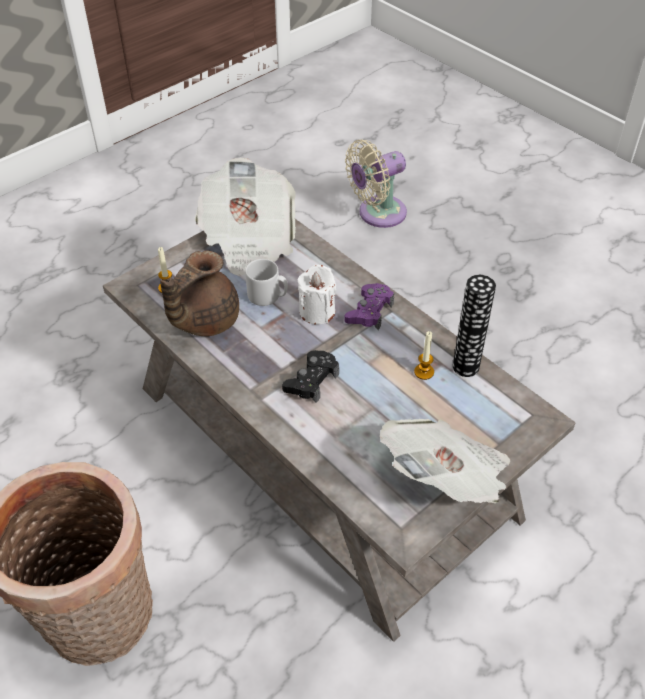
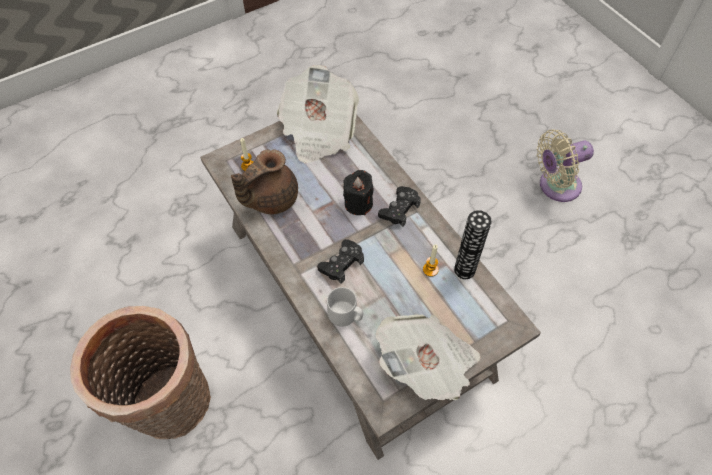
camera: 10 degrees right, 10 degrees up
(268, 296) = (323, 184): grey mug -> grey mug (345, 315)
(317, 311) = (358, 203): white candle -> black candle
(369, 311) = (399, 209): purple game controller -> black game controller
(377, 214) = (439, 101): beige fan -> beige fan (555, 186)

